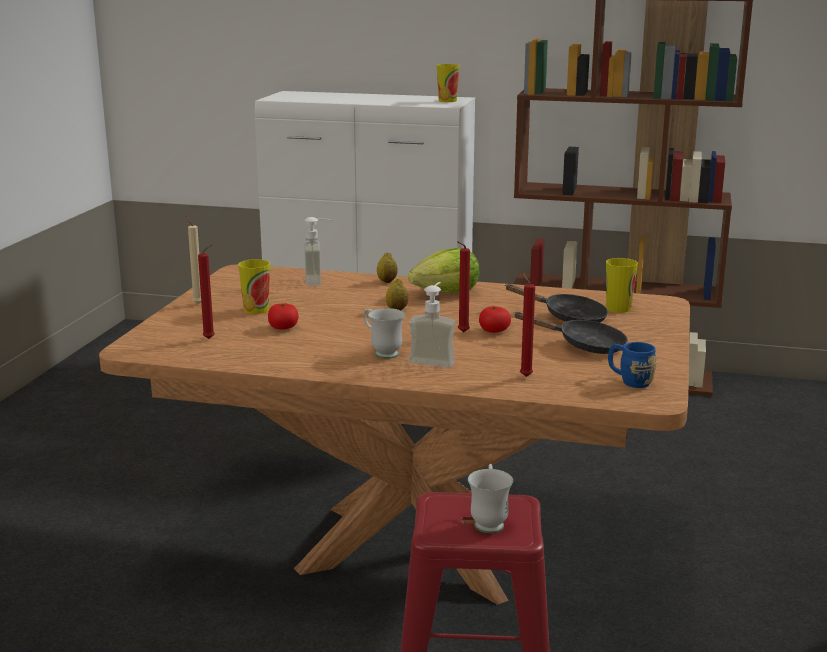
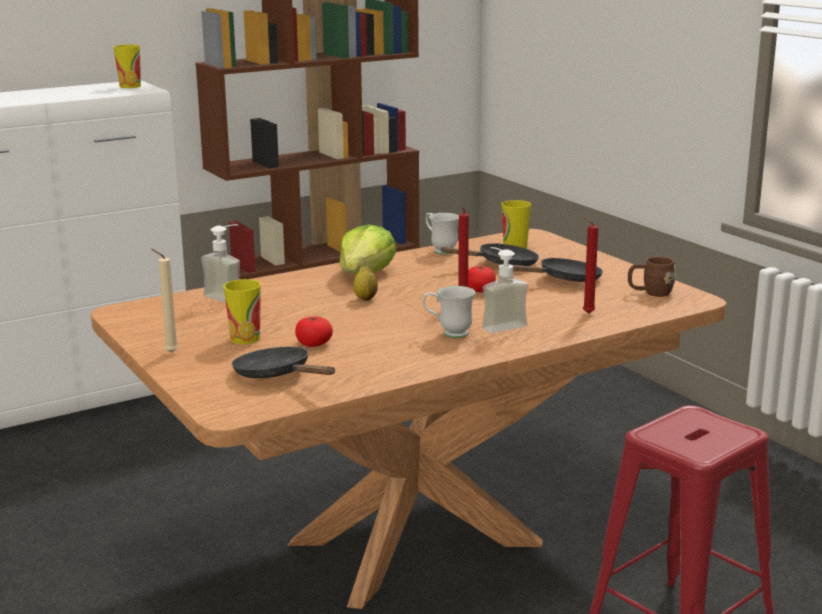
camera: 45 degrees left, 0 degrees up
(211, 338) = (277, 375): red candle -> black frying pan
(387, 281) = (291, 279): lemon -> none
(489, 521) = (706, 431): white mug -> white mug (440, 250)
(629, 380) = (650, 293): blue mug -> brown mug

